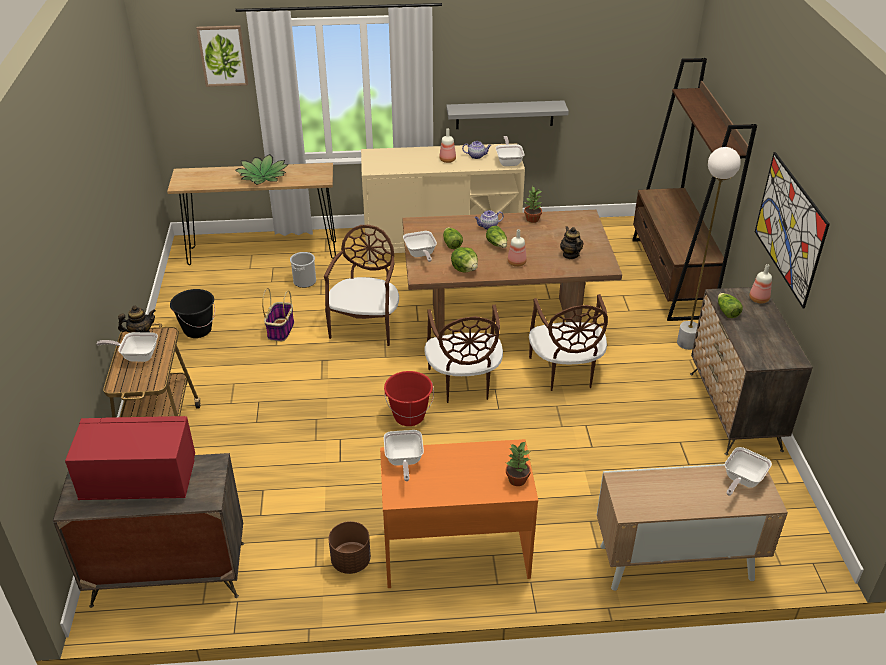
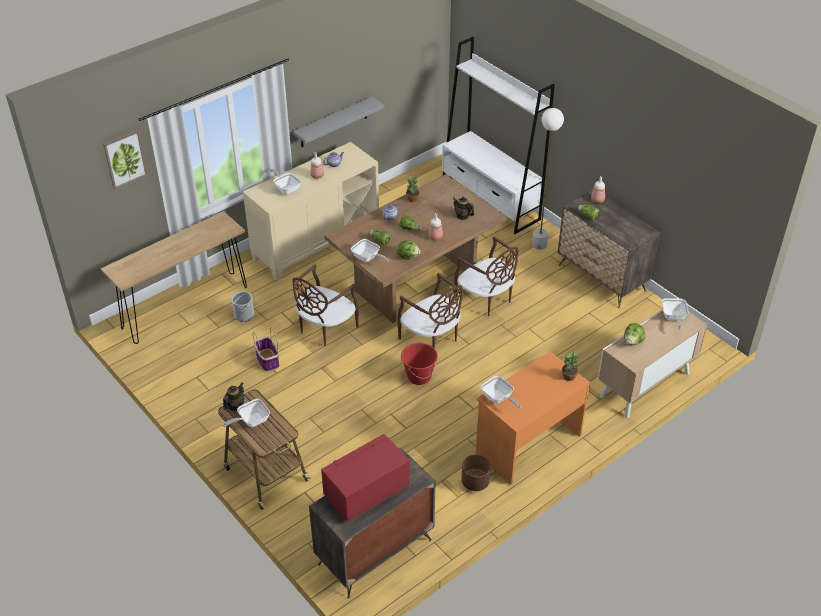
camera: 35 degrees left, 5 degrees up
(197, 330) = (205, 390): black bucket -> none
(263, 176) = (183, 245): potted plant -> none
(366, 326) = (325, 328): brown chair -> brown chair turned 120 degrees counterclockwise
(509, 161) = (361, 159): frying pan -> frying pan (286, 188)
(654, 482) = (633, 341): none -> lettuce
(670, 277) = (490, 200): brown bookcase -> white bookcase
(789, 228) = (608, 148): picture -> none

